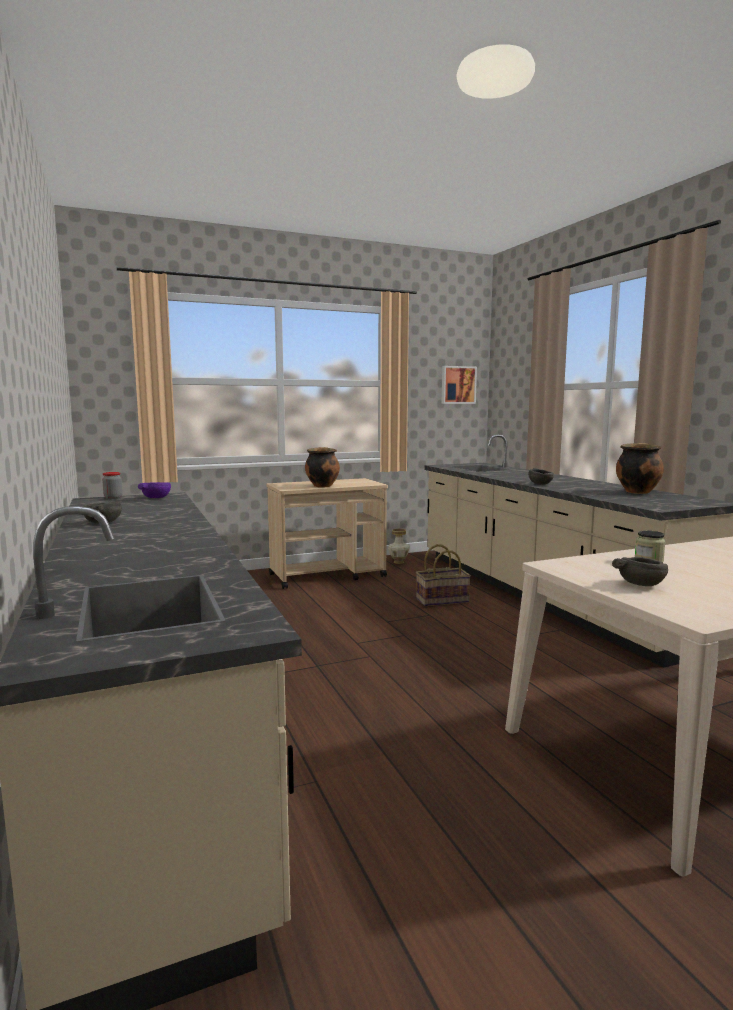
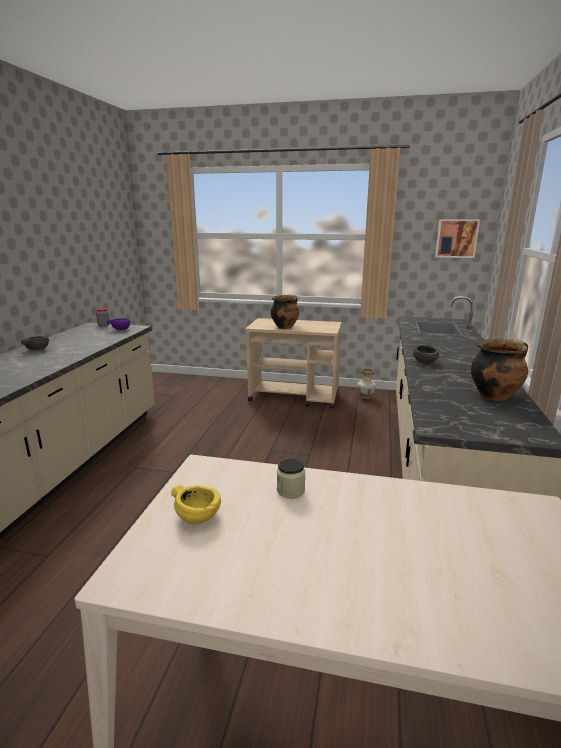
camera: 35 degrees right, 10 degrees up
(442, 600) = (341, 444): basket -> none
(640, 584) = (198, 516): grey bowl -> yellow bowl

